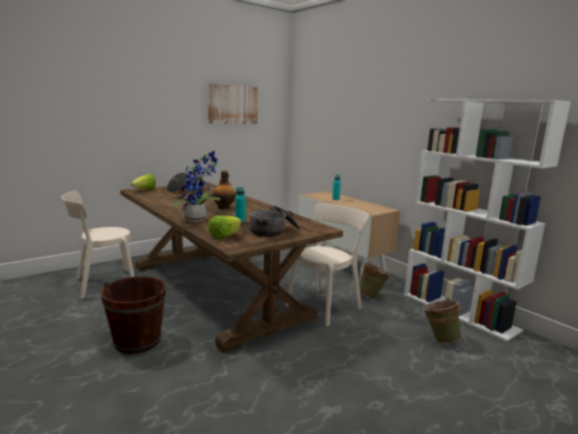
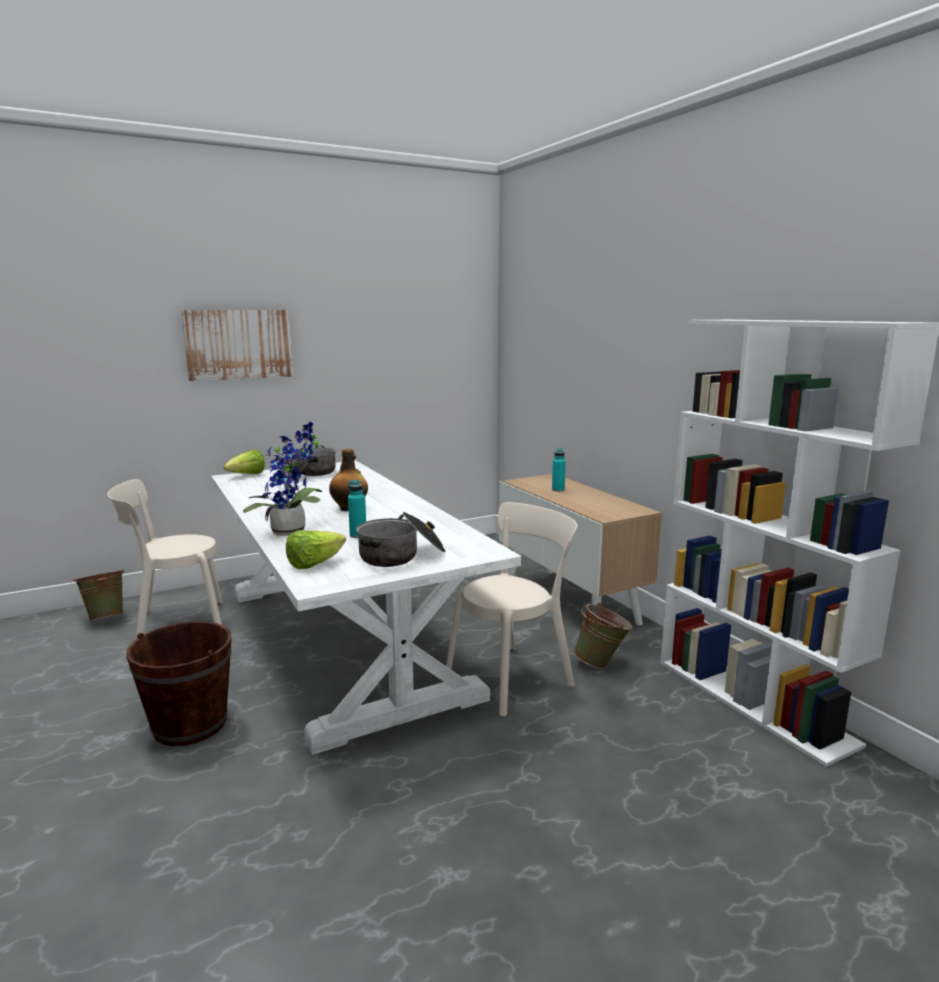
camera: 10 degrees right, 0 degrees up
(216, 290) = (344, 640): brown dining table -> white dining table
(233, 104) = (398, 332): picture -> picture (239, 344)
(439, 338) = (695, 752): green bucket -> green bucket (106, 618)

